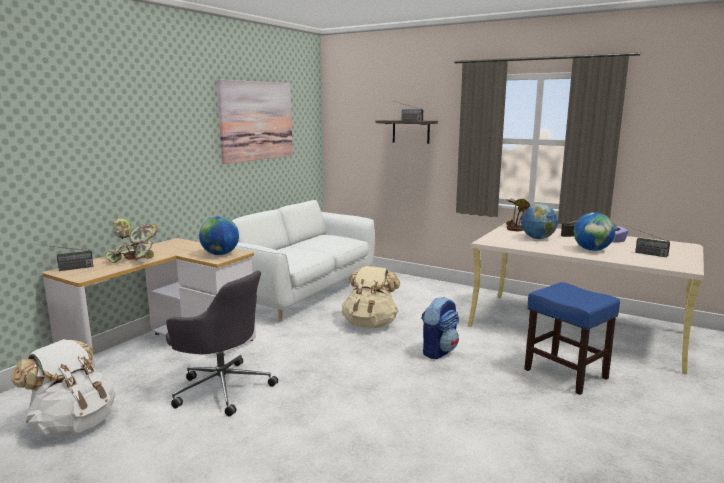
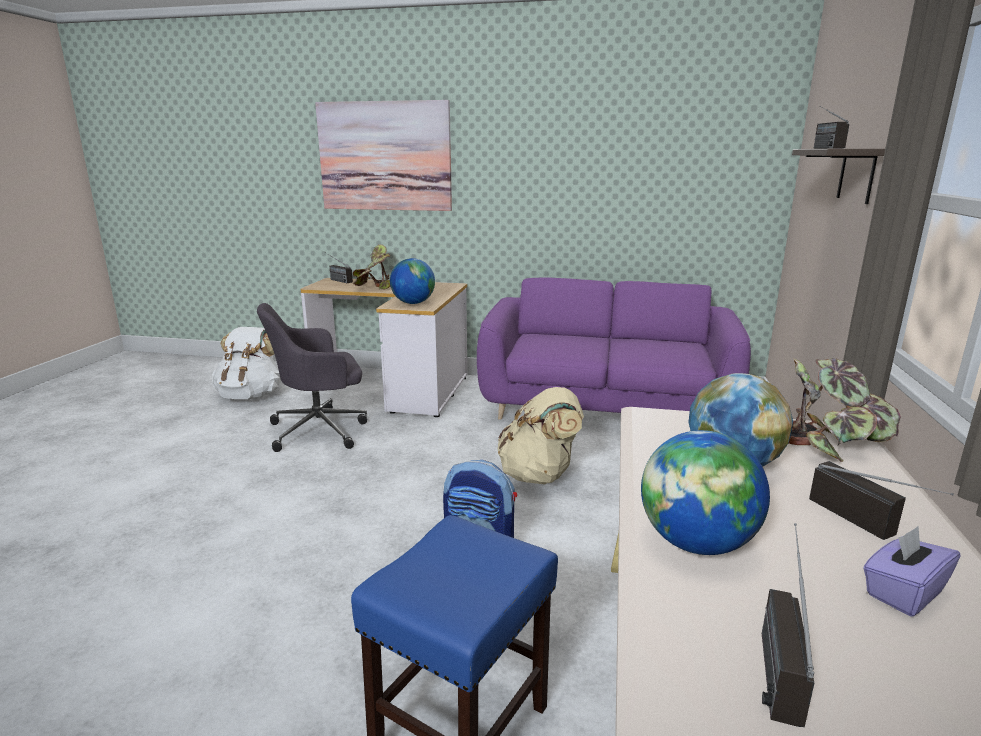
camera: 70 degrees right, 5 degrees up
(222, 388) = (321, 430): grey office chair -> grey office chair turned 60 degrees clockwise
(256, 121) = (622, 149): picture -> picture (385, 156)
(300, 292) = (605, 409): white sofa -> purple sofa

